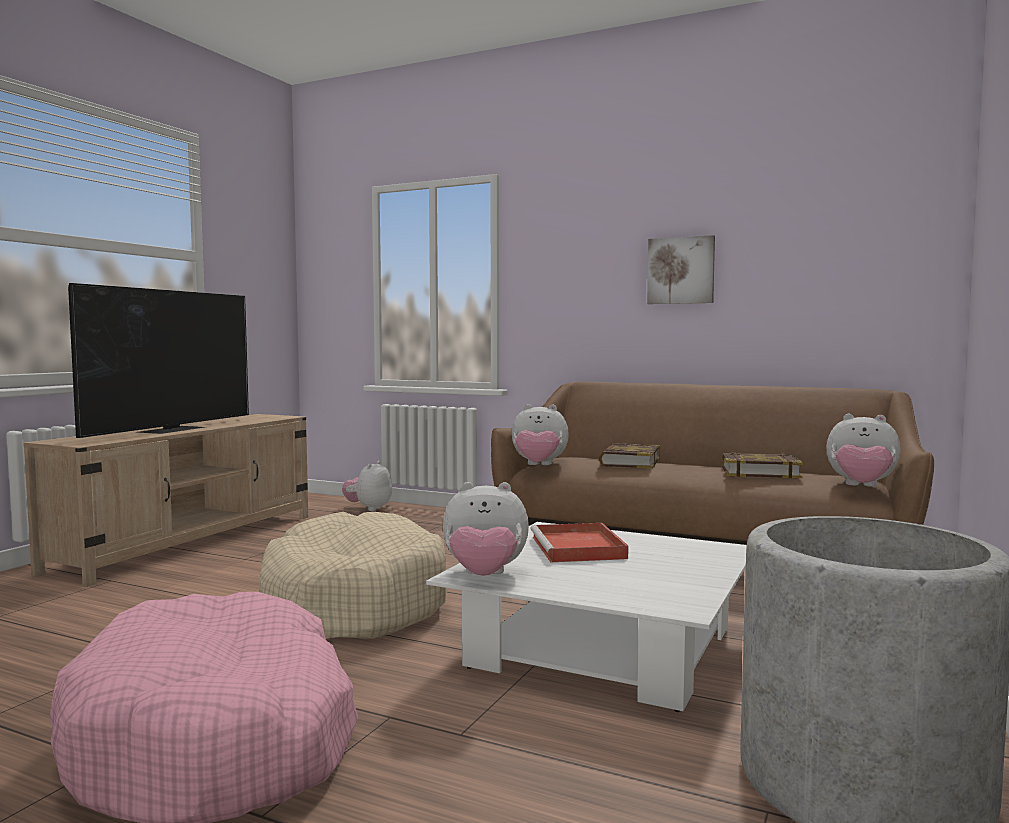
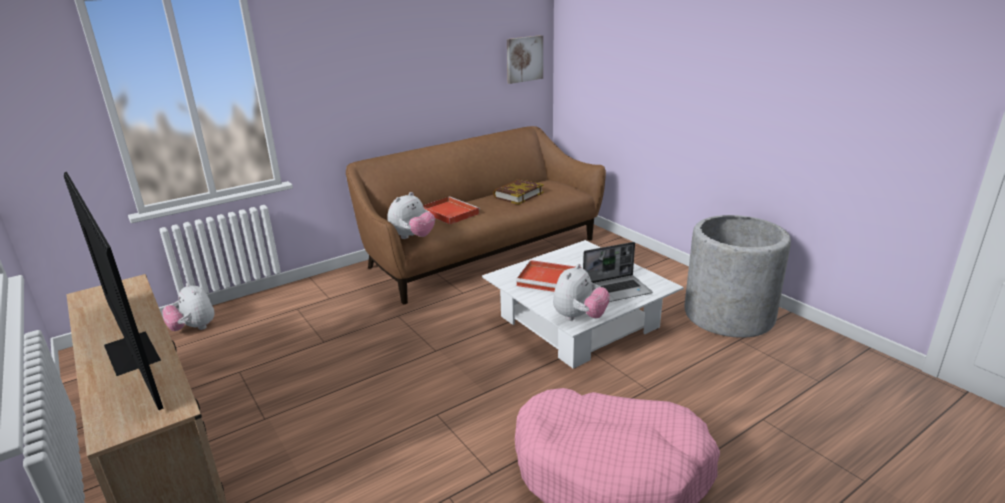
camera: 60 degrees left, 20 degrees up
(353, 602) = (435, 384): beige dog bed -> none
(609, 583) = (617, 290): none -> laptop
(630, 462) = (449, 212): book -> red tray
(681, 270) = (413, 66): picture -> picture (524, 59)
(861, 486) = (571, 189): plush toy -> none

